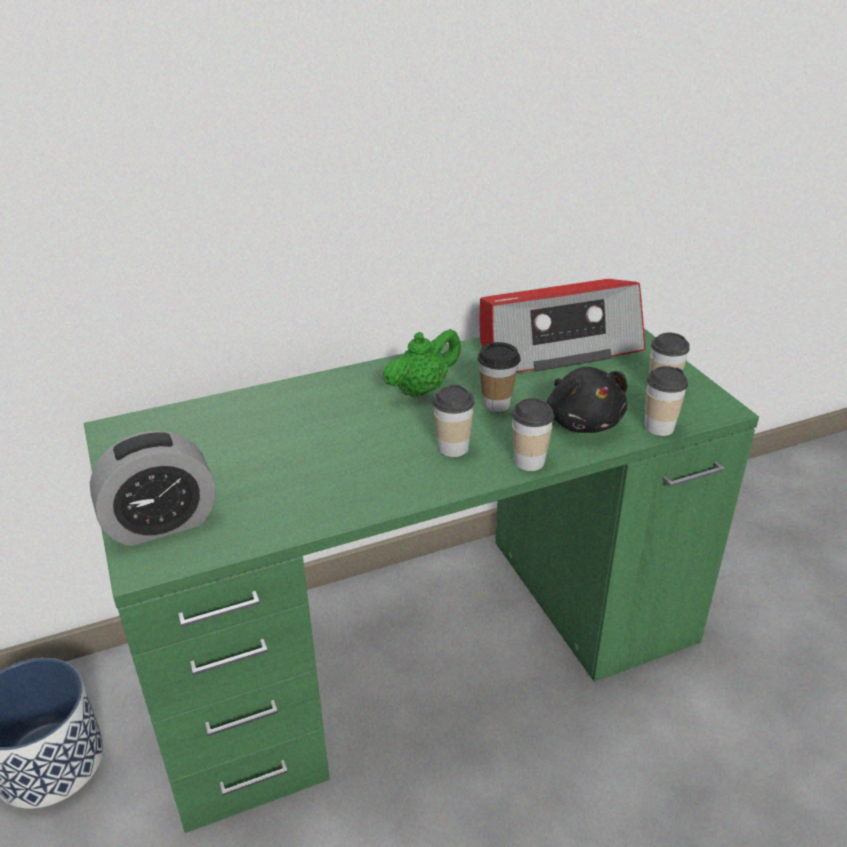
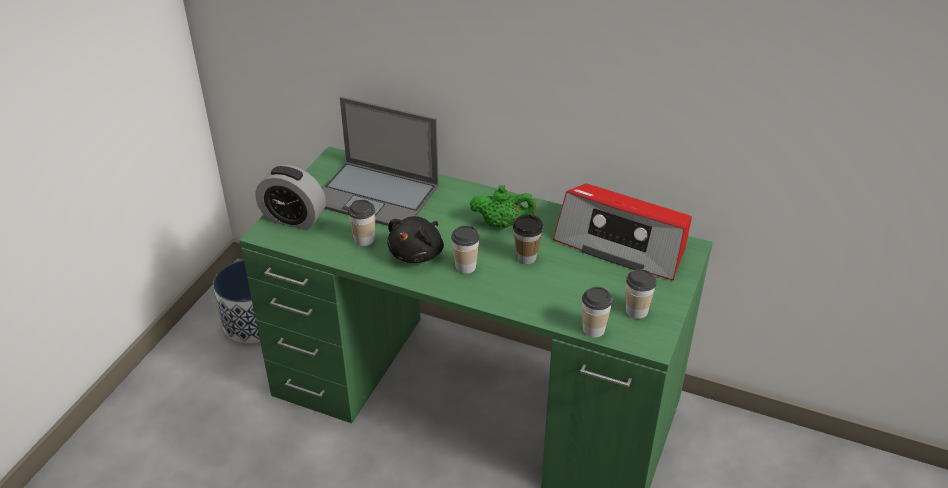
camera: 45 degrees right, 5 degrees up
(235, 438) = (377, 195): none -> laptop
(529, 461) = (490, 299): cup -> cup (364, 240)
(582, 421) = (556, 297): black plush toy -> black plush toy (418, 253)

